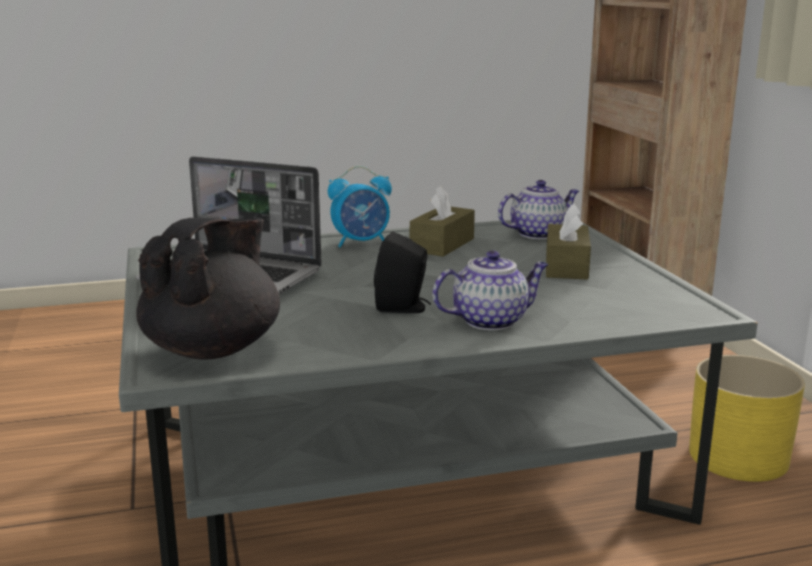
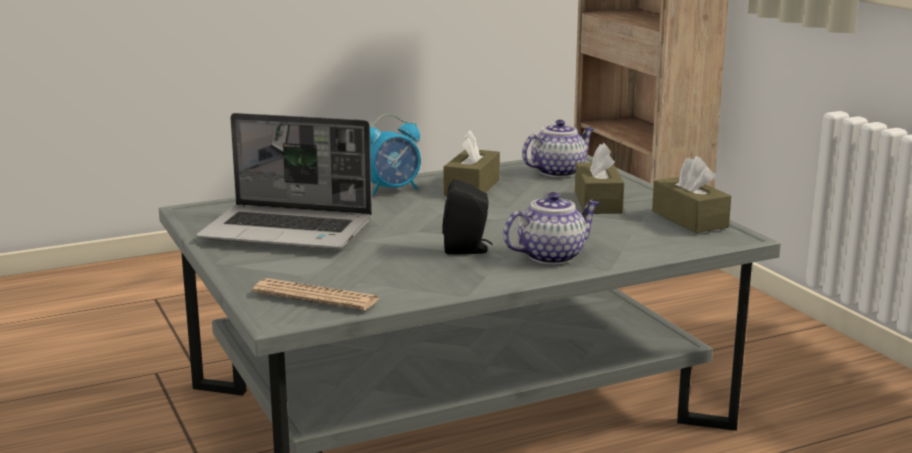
camera: 10 degrees left, 0 degrees up
(214, 349) = (316, 296): black teapot -> newspaper
(659, 289) = (689, 219): none -> brown tissue box
(739, 457) = (758, 371): yellow planter -> none

